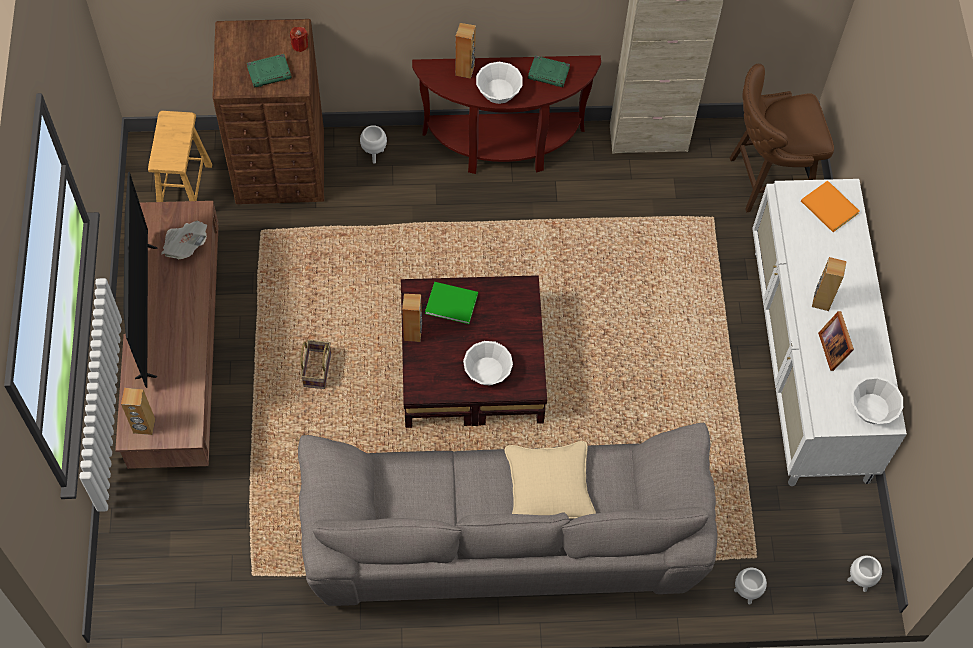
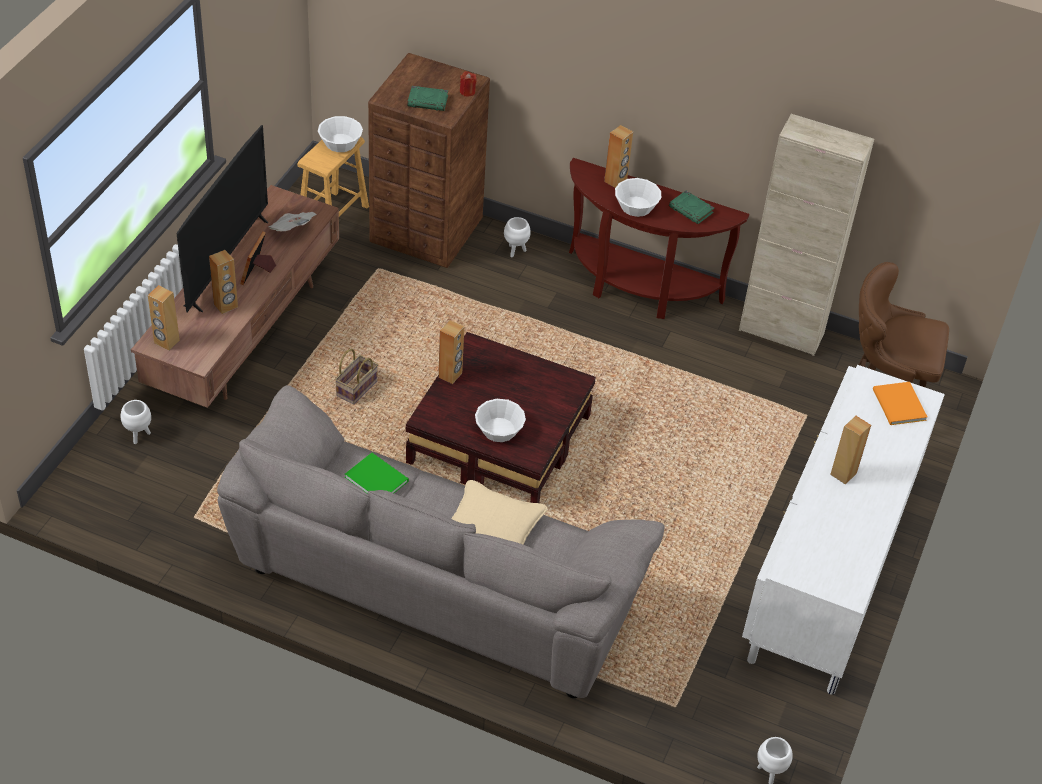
camera: 25 degrees right, 15 degrees down
(175, 360) = (226, 306): none -> brown speaker
(450, 302) = (500, 365): green book -> green book (376, 477)
(745, 593) = (645, 732): white planter -> white planter (138, 436)
(834, 348) = (831, 516): picture frame -> picture frame (258, 272)
(872, 408) = (840, 578): white bowl -> white bowl (340, 142)

